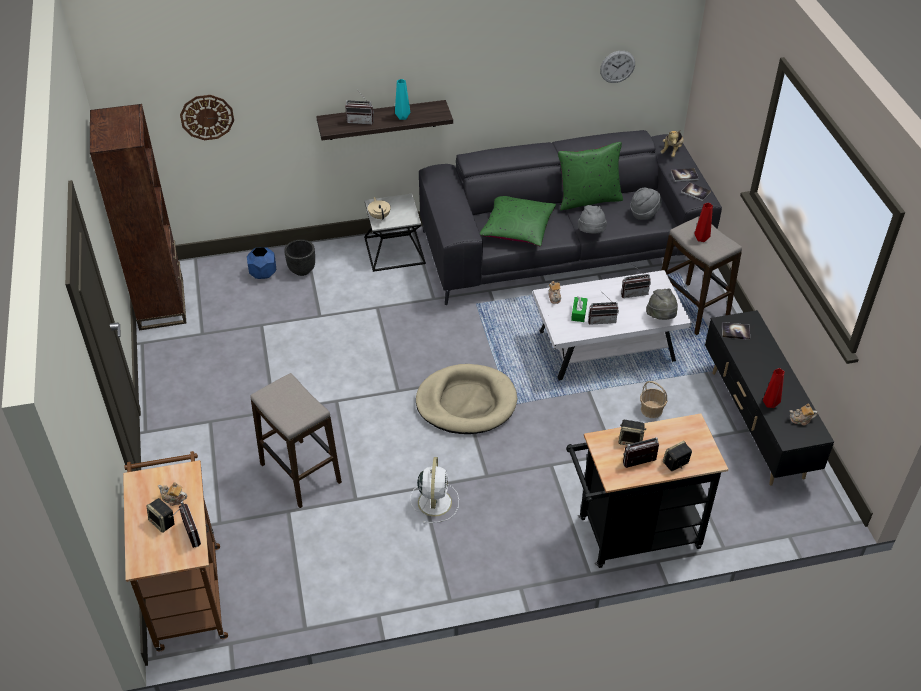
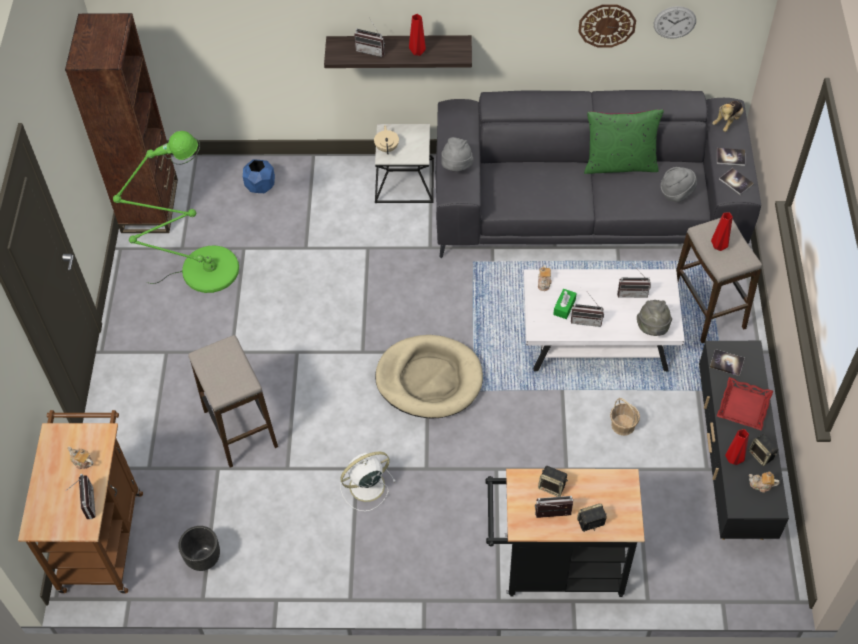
camera: 15 degrees right, 10 degrees up
(163, 522) = (66, 485): speaker -> speaker (761, 455)
(207, 117) = (208, 25): wall clock -> wall clock (607, 25)
(227, 349) = (202, 270): none -> green floor lamp
(302, 270) = (301, 188): black planter -> black planter (204, 558)
(402, 117) = (417, 52): turquoise vase -> red vase
(435, 501) = (365, 486): white fan -> white fan turned 135 degrees counterclockwise
(517, 228) = (529, 189): green pillow -> none
(591, 233) = (609, 208): grey hat -> grey hat (456, 167)
(762, 362) = (743, 406): none -> red tray

